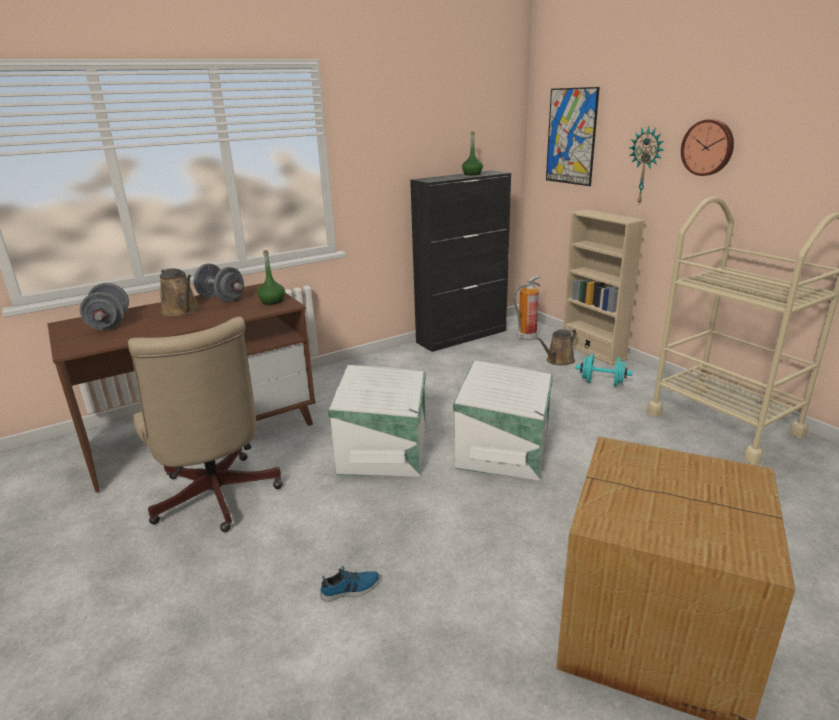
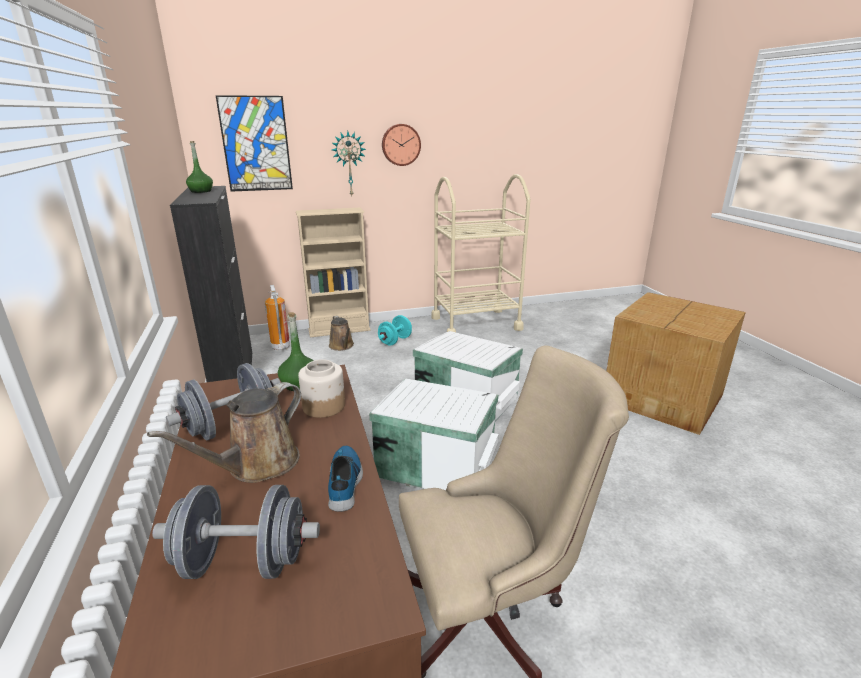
camera: 75 degrees left, 0 degrees up
(182, 311) = (257, 465): brown watering can -> brown watering can turned 150 degrees clockwise
(243, 311) = (323, 406): none -> jar
(350, 589) = (643, 511): shoe -> shoe (345, 481)

